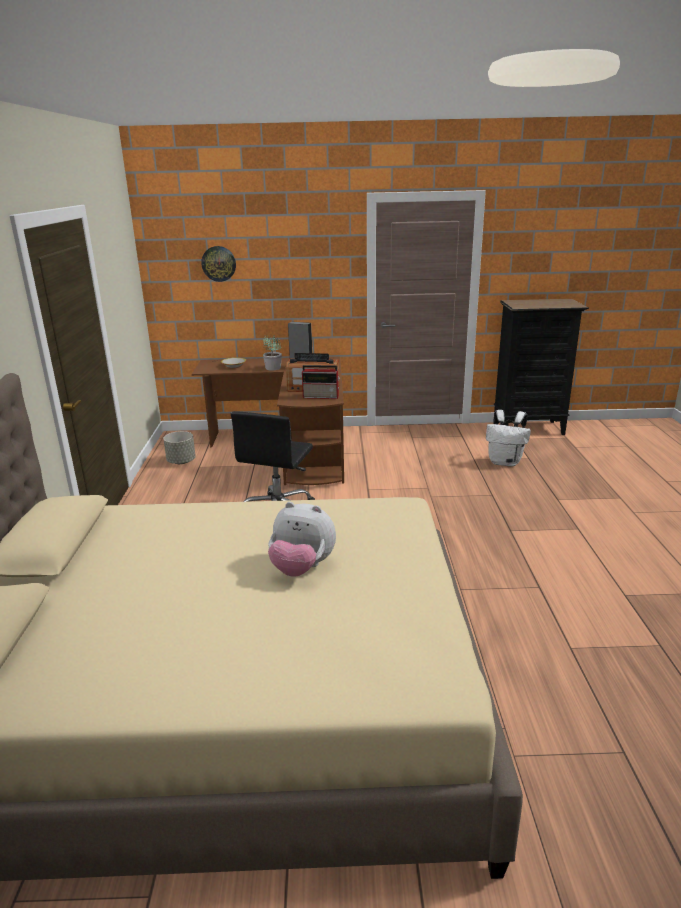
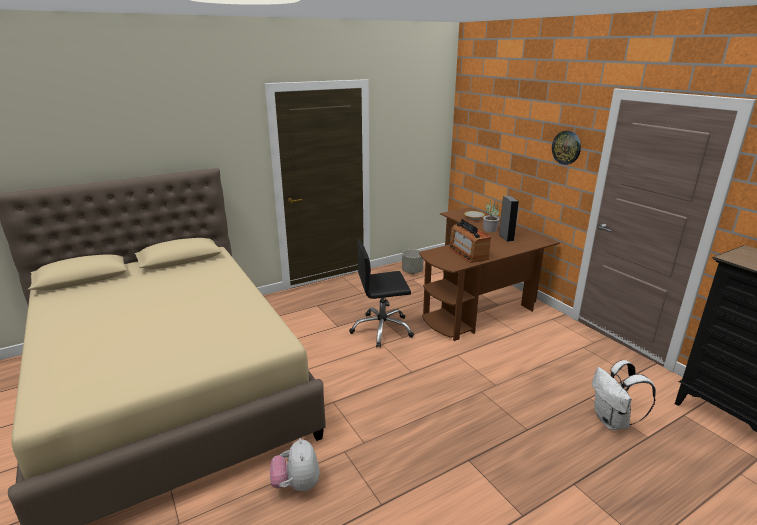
camera: 60 degrees right, 0 degrees up
(218, 263) = (494, 135): wall clock -> wall clock (566, 147)
(302, 568) = (175, 328): plush toy -> plush toy (297, 484)
(322, 396) = (455, 261): radio -> none

